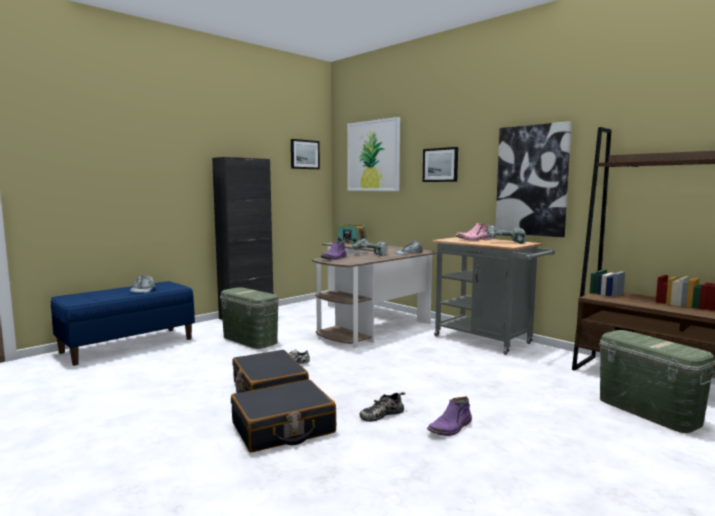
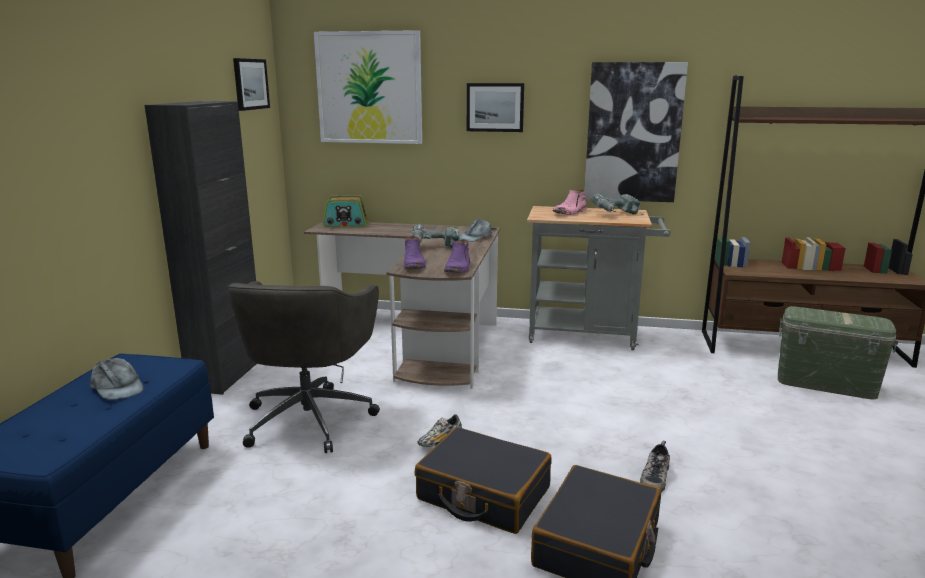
camera: 35 degrees left, 10 degrees up
(249, 340) = (310, 418): green storage box -> grey office chair
(450, 428) = (736, 467): purple boot -> purple boot (458, 268)

